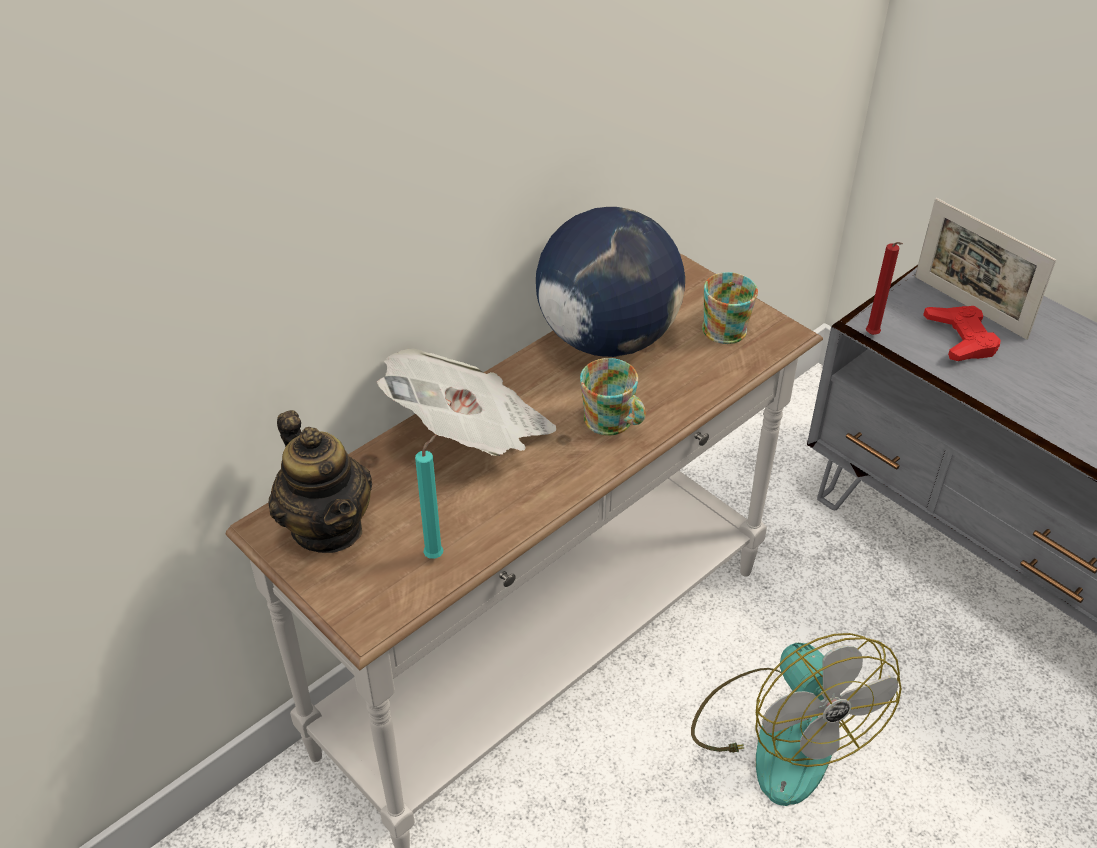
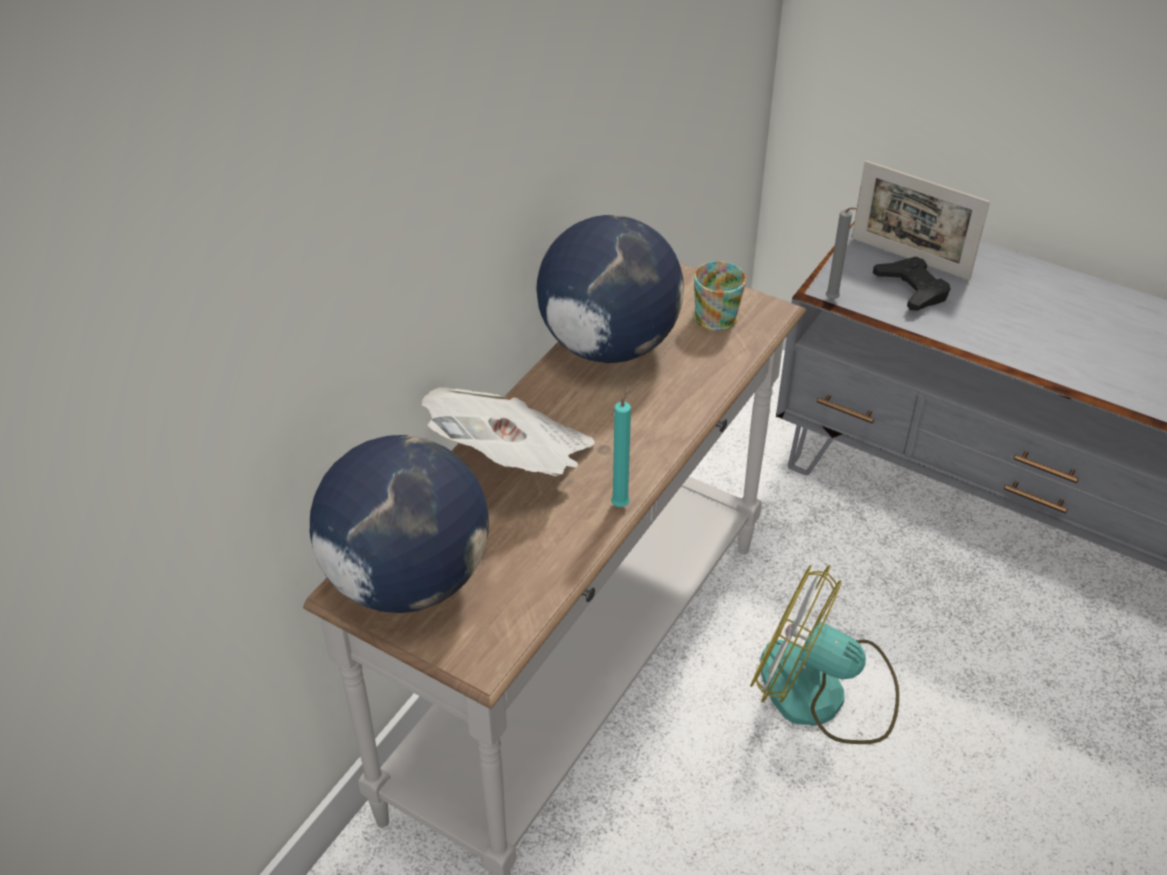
camera: 15 degrees left, 0 degrees up
(328, 528) = (408, 579): teapot -> globe
(436, 554) = (525, 583): turquoise candle -> turquoise candle (622, 503)
(613, 423) = (645, 425): mug -> none
(780, 733) = (822, 694): fan -> fan turned 150 degrees clockwise
(873, 336) = (833, 300): red candle -> grey candle
(961, 338) = (912, 289): red game controller -> black game controller

